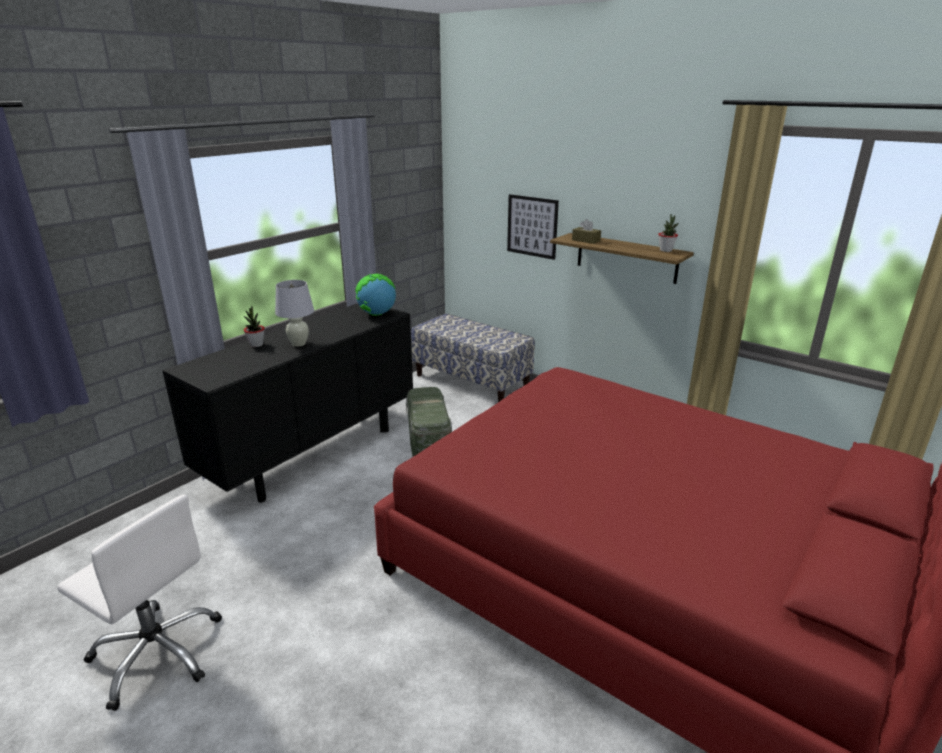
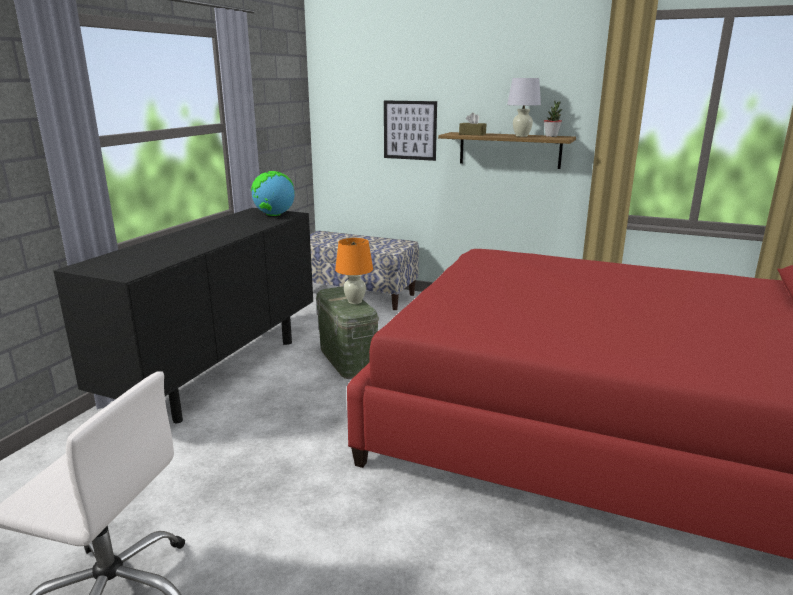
camera: 15 degrees left, 5 degrees down
(256, 345) = (156, 244): potted plant -> none
(299, 343) = (206, 240): white table lamp -> white table lamp (521, 136)
(434, 407) = (354, 301): none -> orange table lamp

